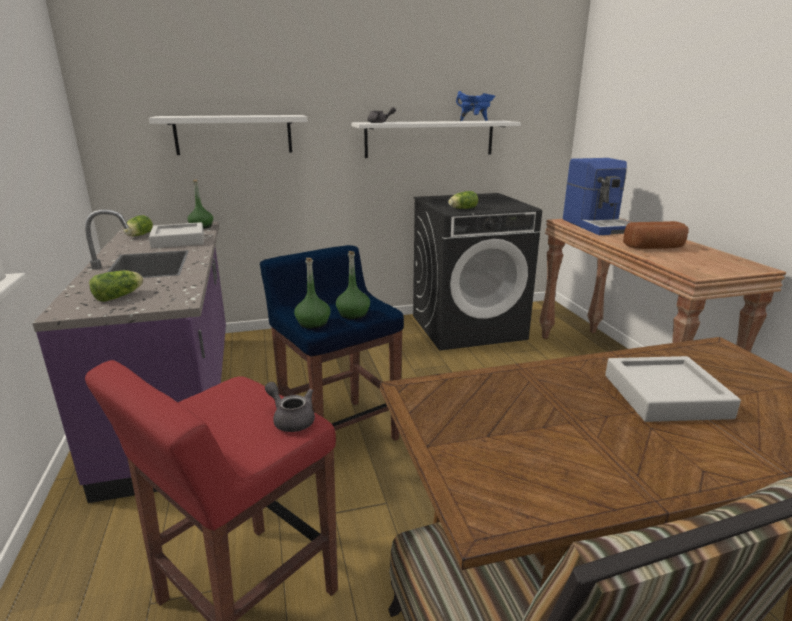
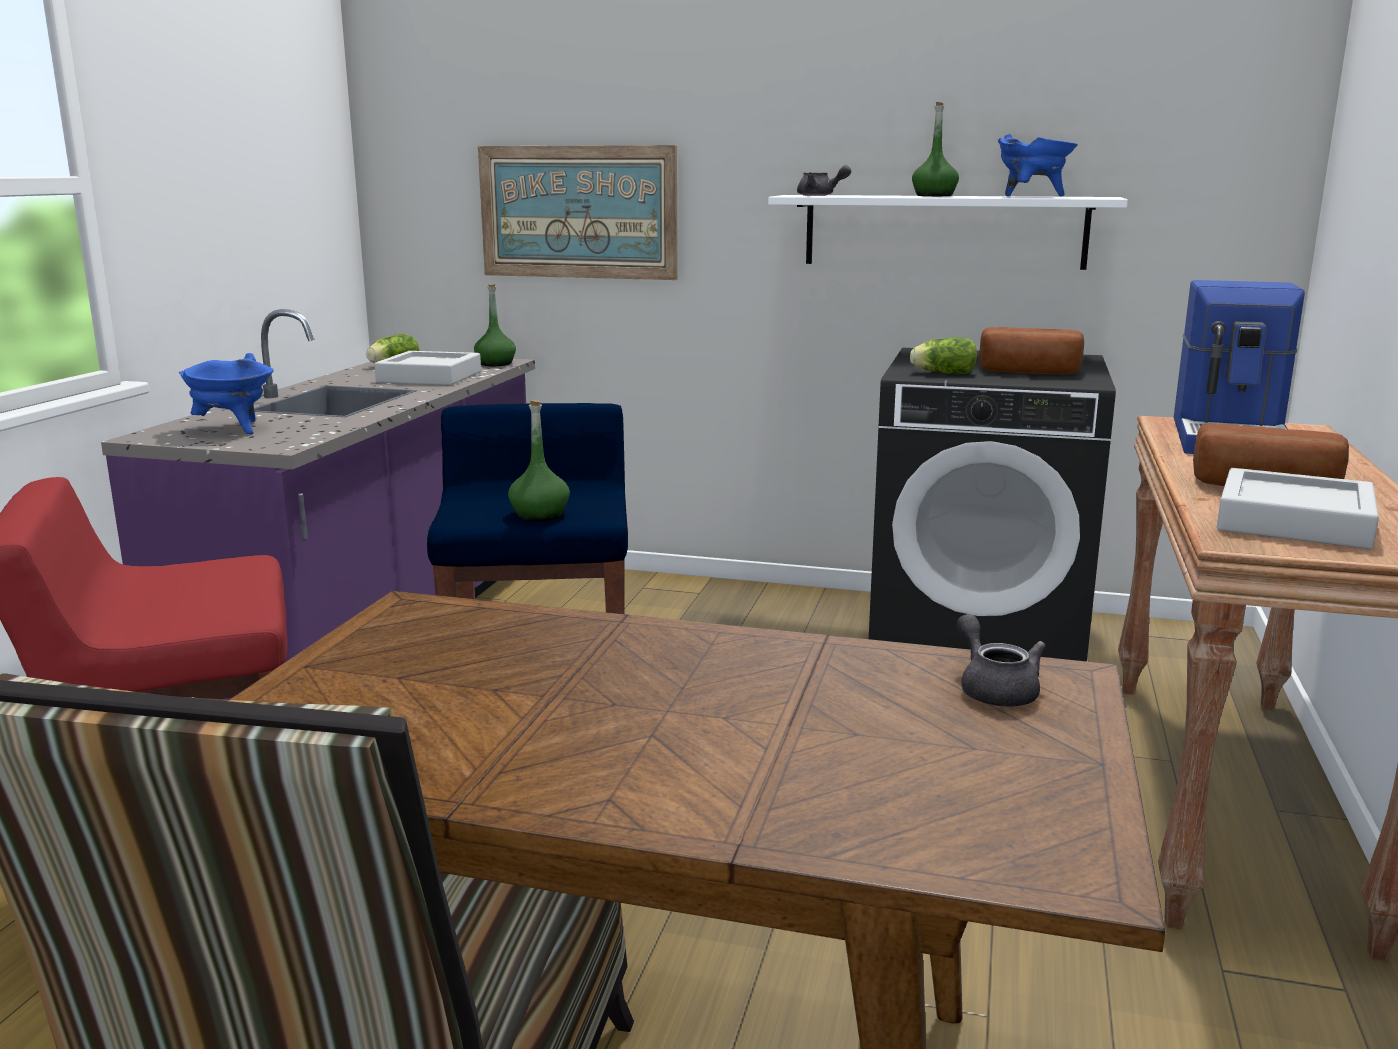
camera: 30 degrees right, 5 degrees down
(120, 296) = (233, 429): lettuce -> blue cooking pot
(233, 134) = (578, 212): white shelf -> picture
(291, 419) = (235, 609): grey teapot -> grey teapot (994, 689)
(313, 323) = (463, 515): green bottle -> green bottle (934, 195)
(494, 204) = (1029, 373): none -> bread
(665, 396) = (775, 708): grey tray -> grey tray (1293, 521)

